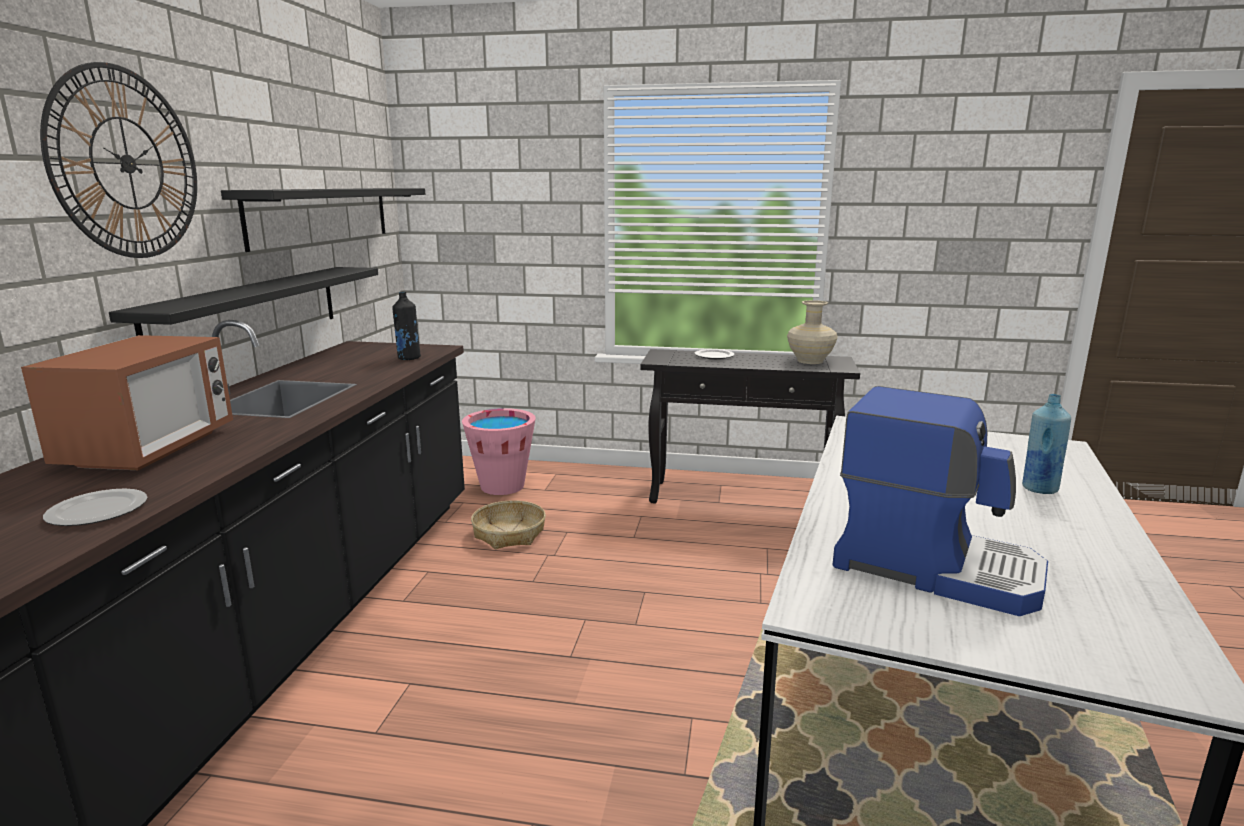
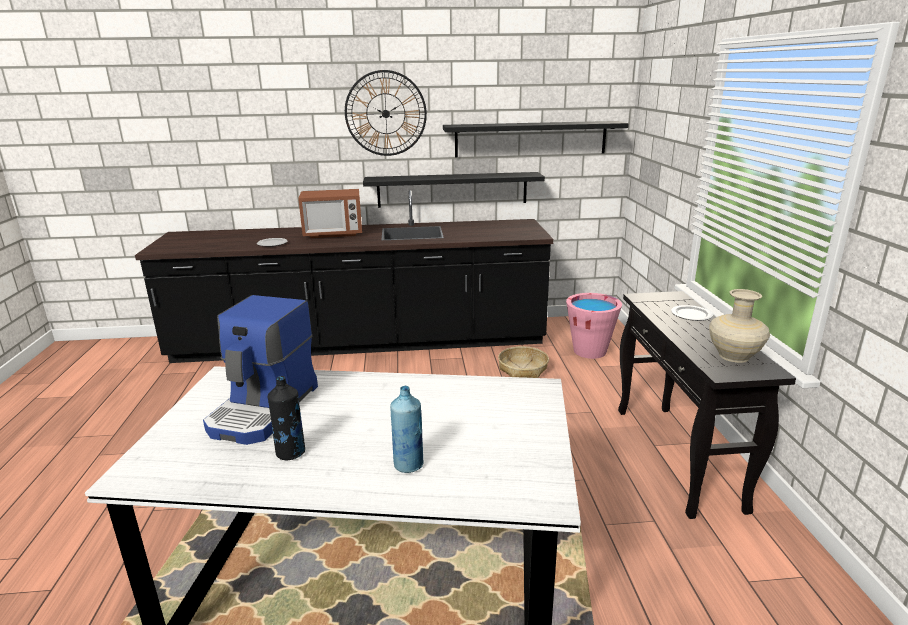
camera: 75 degrees right, 5 degrees up
(409, 358) = (506, 235): black bottle -> black bottle (291, 453)

